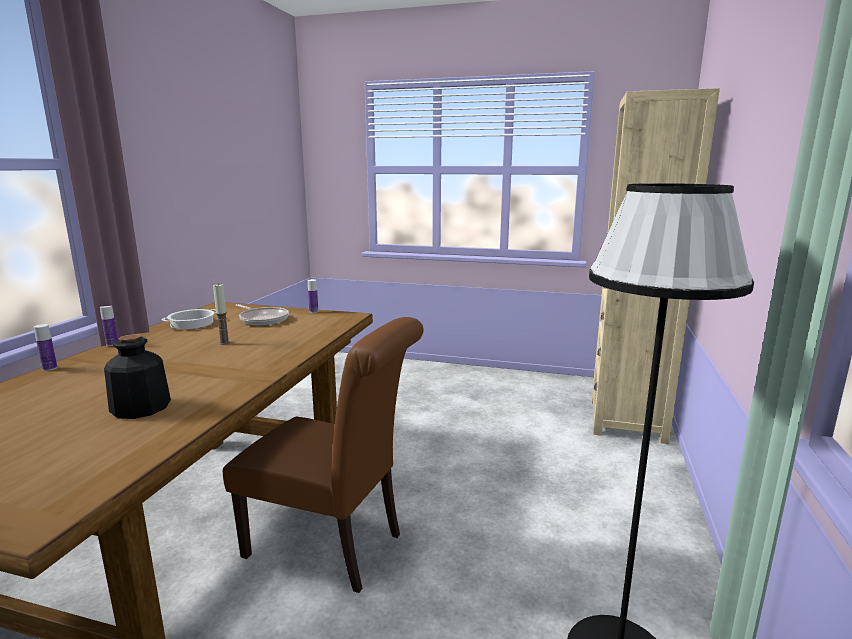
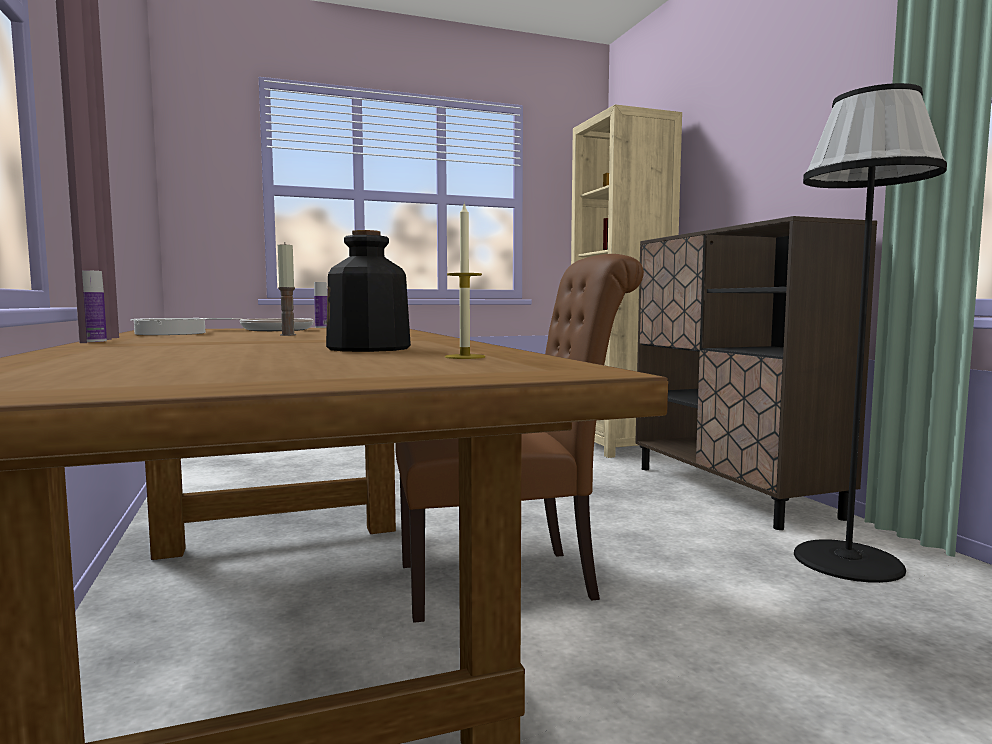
camera: 35 degrees left, 10 degrees down
(50, 368) = (60, 349): bottle -> none
(106, 454) = (465, 357): none -> candle
(647, 518) = (731, 491): none -> brown cabinet

